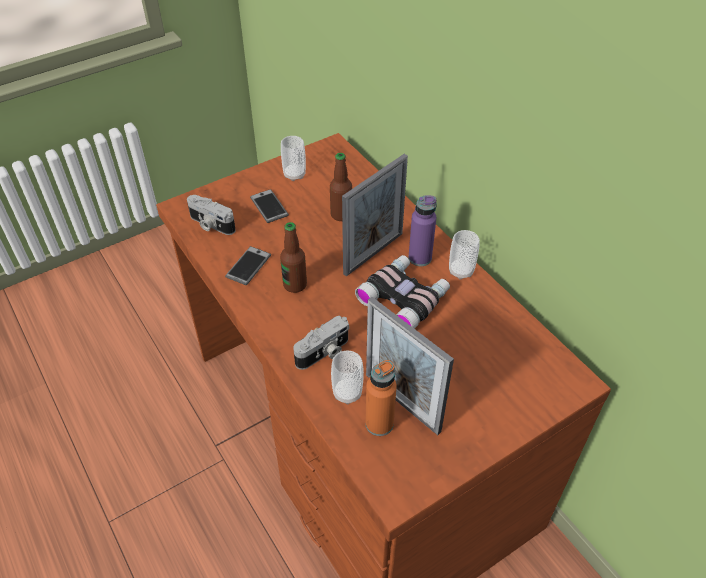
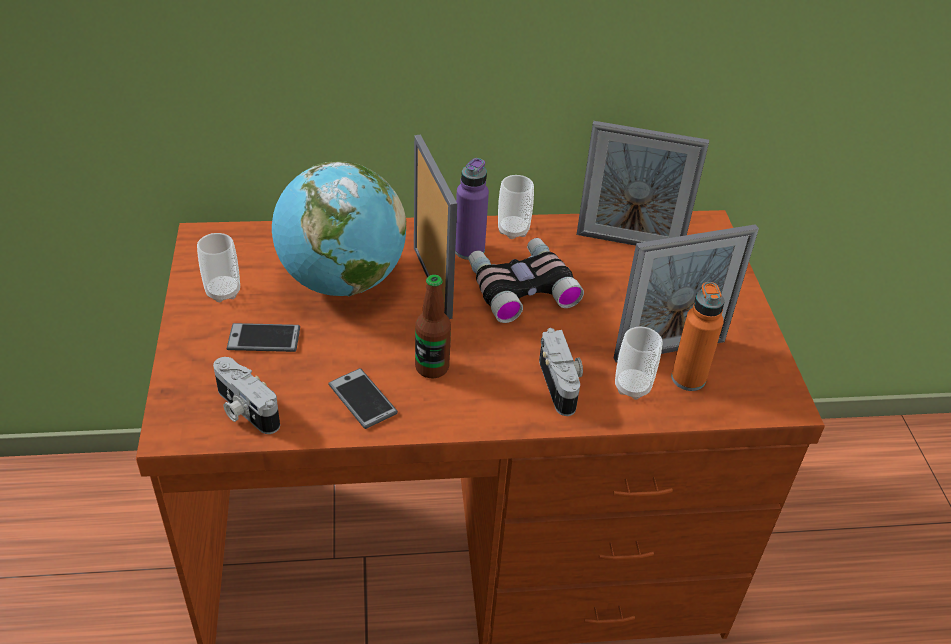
camera: 65 degrees left, 5 degrees down
(211, 224) = (244, 409): camera -> camera turned 75 degrees clockwise
(341, 215) = (342, 281): bottle -> globe
(506, 339) = (629, 242): none -> picture frame

